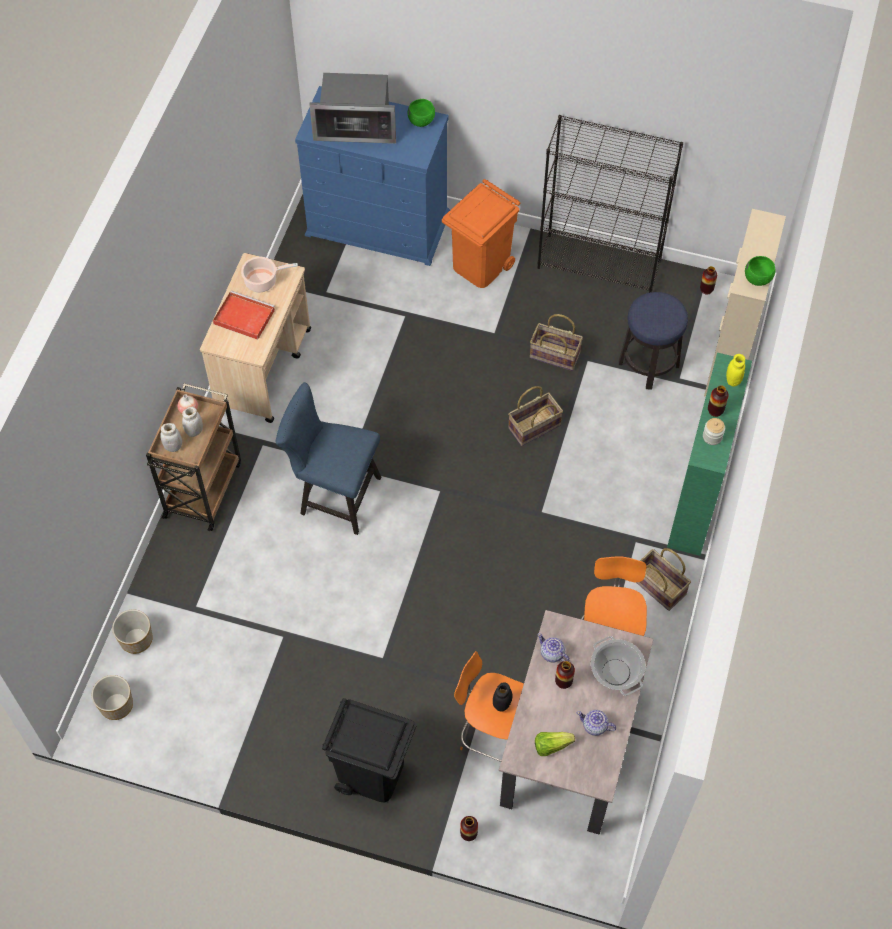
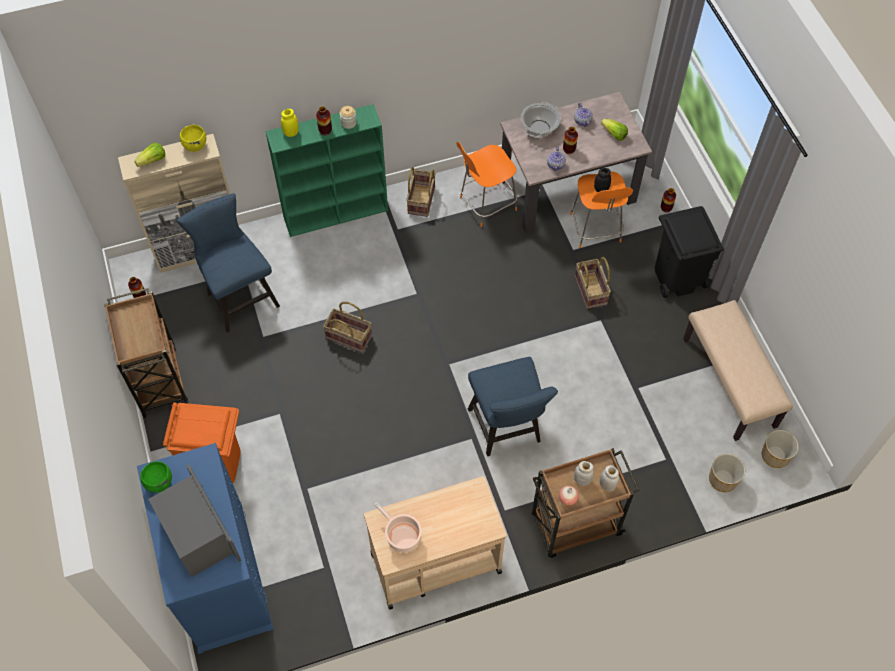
camera: 125 degrees left, 0 degrees up
(218, 726) = (730, 382): none -> beige bench
(243, 317) = (449, 525): red tray -> none
(554, 355) = (273, 360): basket -> basket (591, 290)
(600, 264) = (159, 379): black bookcase -> brown cart
(648, 364) = (239, 296): stool -> blue chair
(757, 279) = (195, 146): green bowl -> yellow bowl
(761, 239) = (153, 161): none -> lettuce

